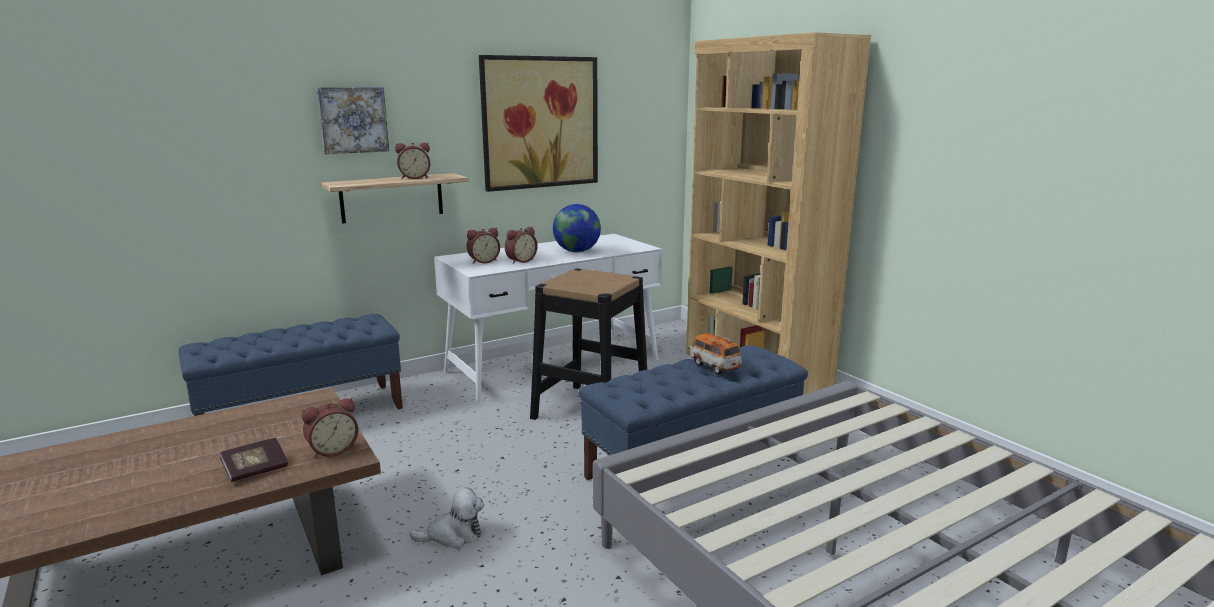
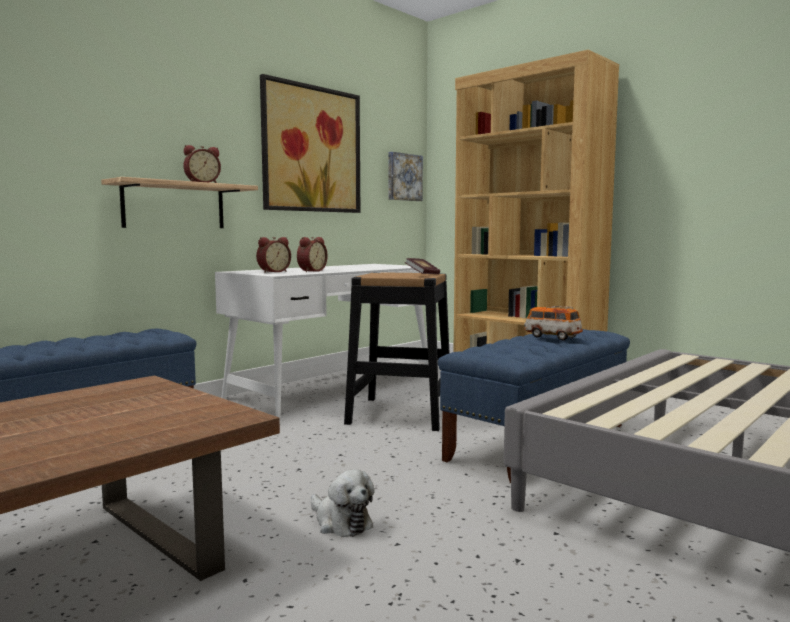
camera: 15 degrees left, 10 degrees down
(256, 470) = (121, 435): book -> book (423, 274)
(332, 450) = (208, 413): alarm clock -> none
(353, 120) = (138, 118): picture -> picture (403, 177)
(453, 535) = (341, 522): plush toy -> plush toy turned 75 degrees clockwise
(577, 251) = (357, 268): globe -> none

